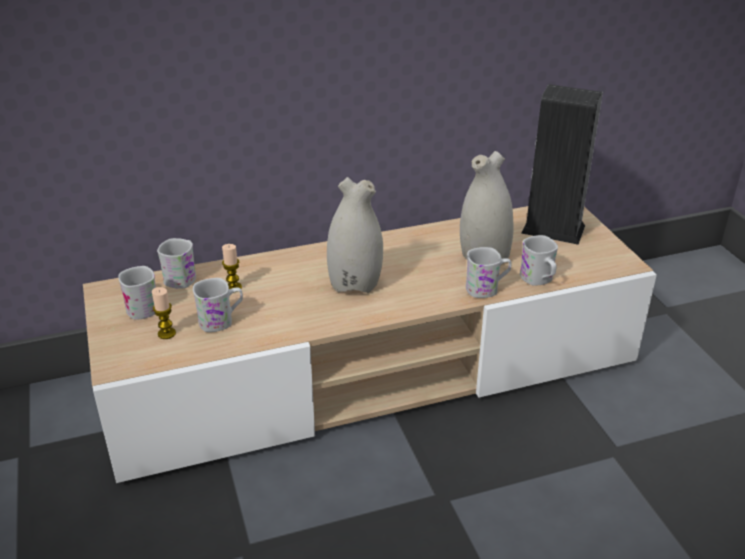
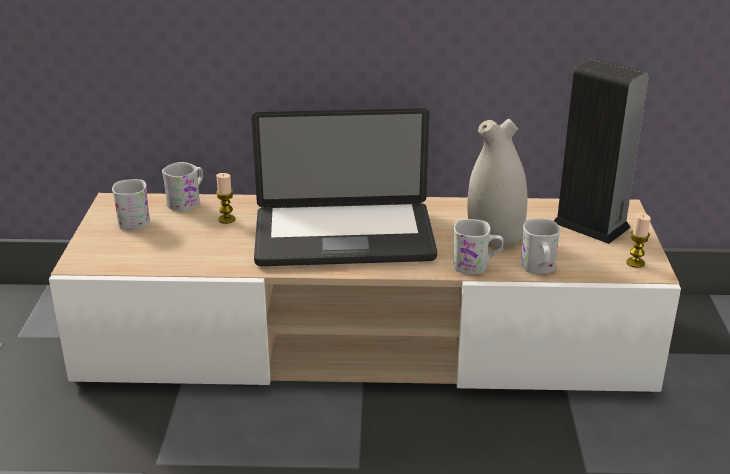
camera: 20 degrees right, 5 degrees down
(166, 333) = (141, 246): candle -> candle (635, 263)
(221, 321) = (196, 245): white mug -> none
(355, 284) = (344, 237): white vase -> laptop

